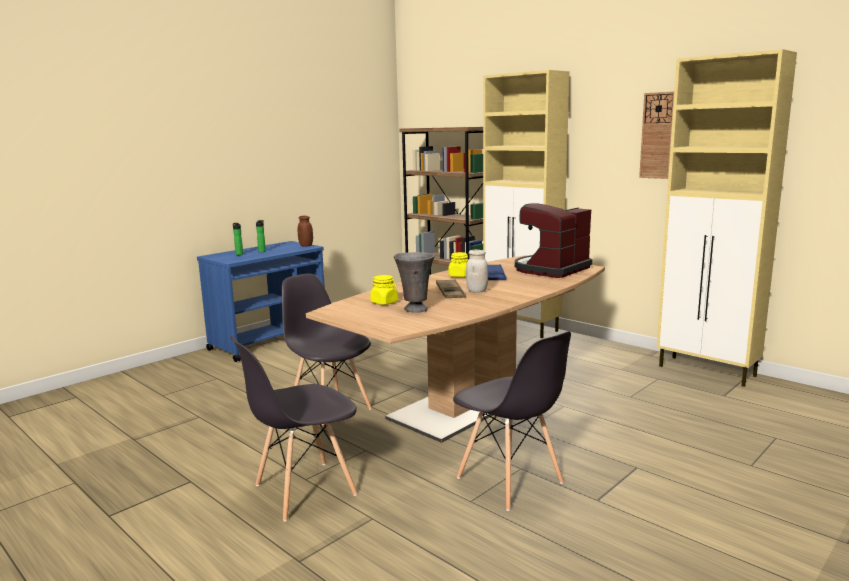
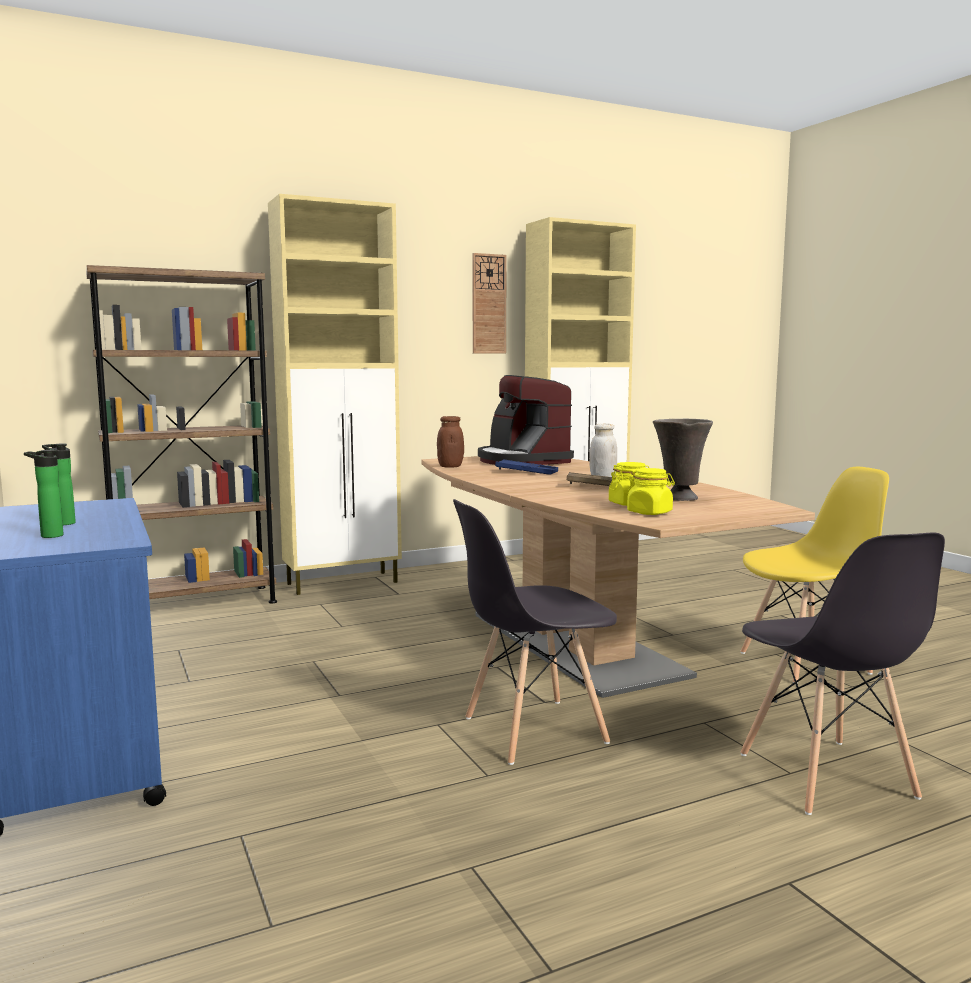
camera: 70 degrees left, 5 degrees down
(306, 245) = (90, 503): brown jar -> brown jar (450, 466)
(459, 276) = (507, 478): yellow jar -> yellow jar (650, 512)
(510, 481) = (805, 662): grey chair -> yellow chair

